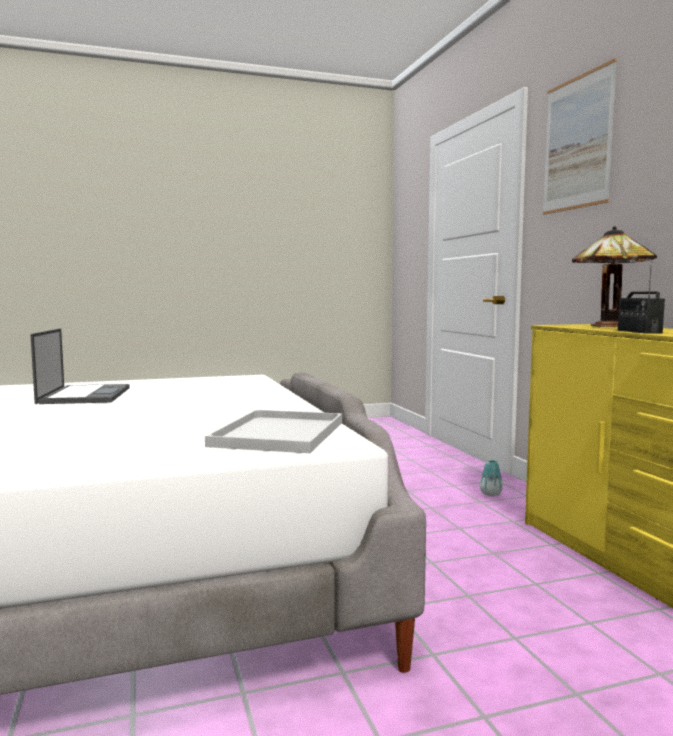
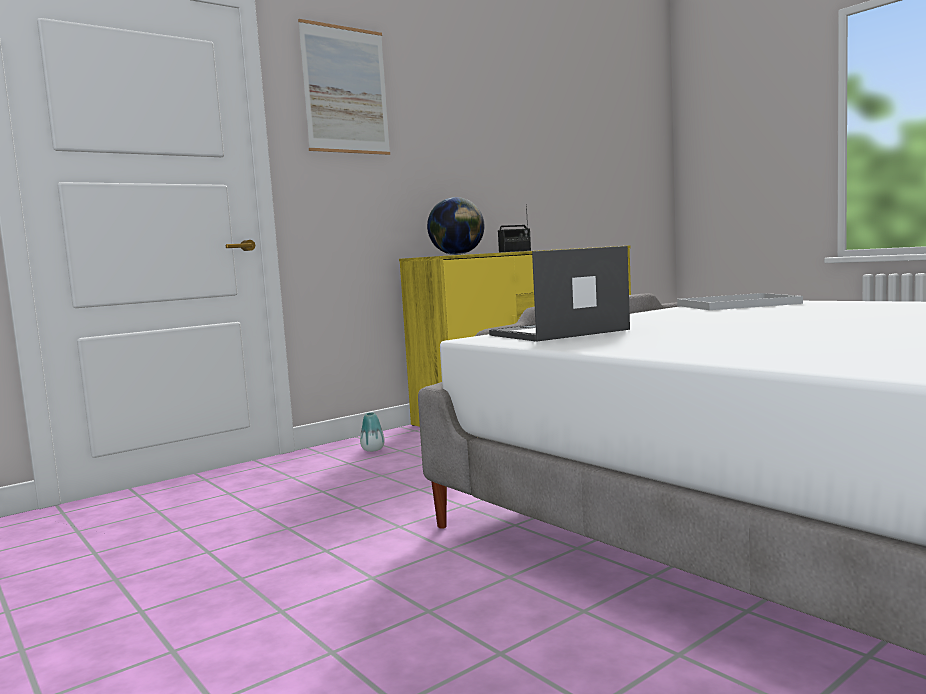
camera: 110 degrees left, 0 degrees up
(85, 395) = (755, 337): laptop -> laptop (557, 333)
(608, 327) = (458, 254): table lamp -> globe

